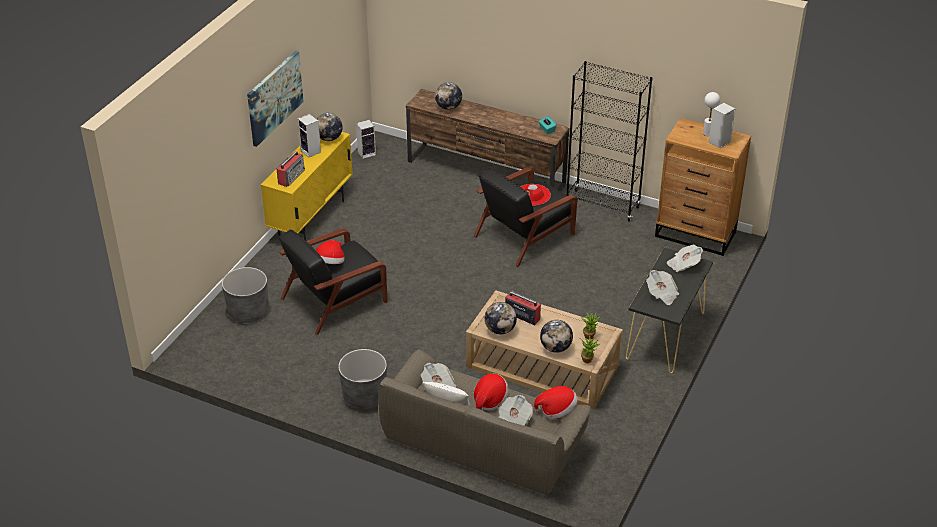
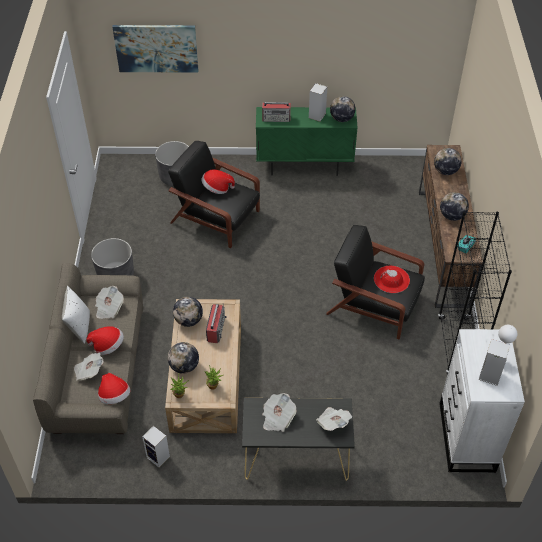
camera: 65 degrees right, 10 degrees up
(274, 97) = (294, 51): picture -> picture (156, 48)
(311, 218) = (304, 166): yellow cabinet -> green cabinet
(367, 153) = (410, 164): speaker -> speaker (159, 457)
(505, 123) = (452, 216): none -> globe
(696, 234) = (466, 437): brown dresser -> white dresser

